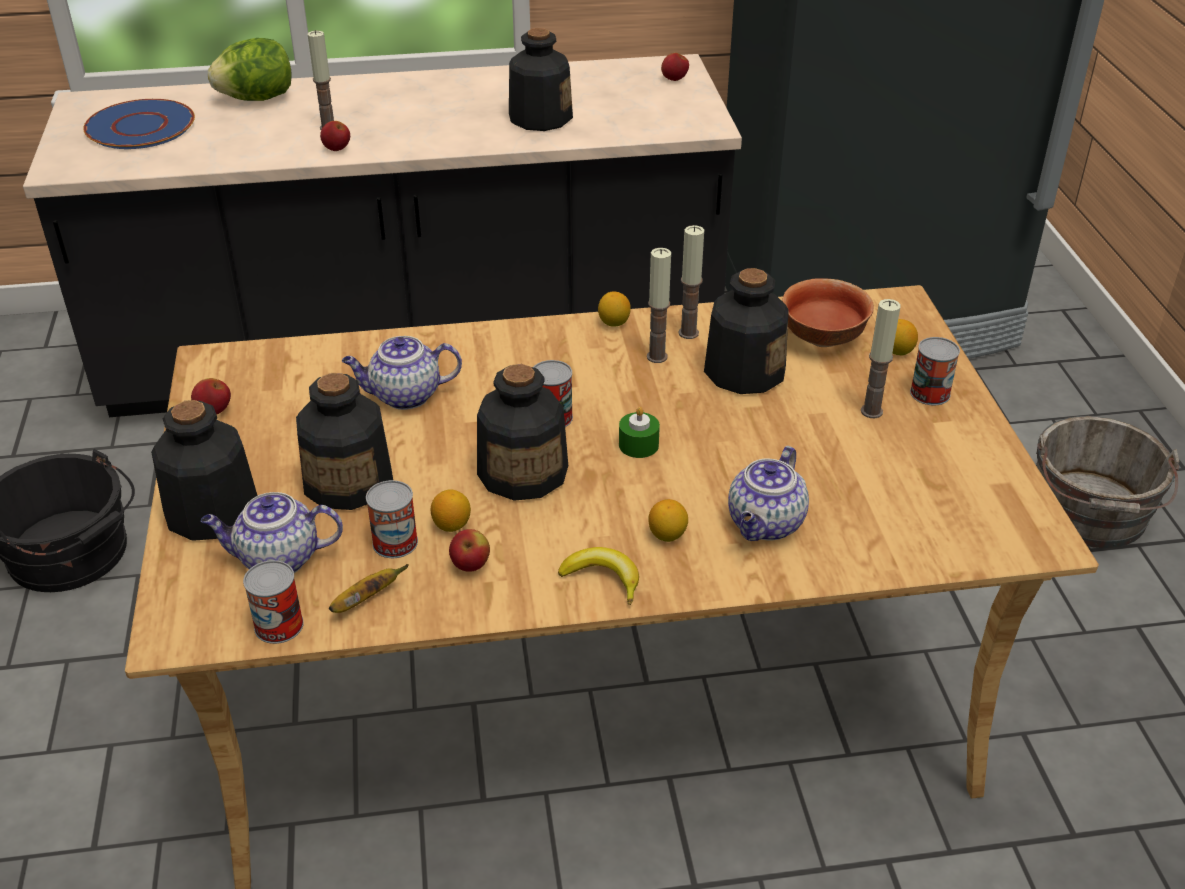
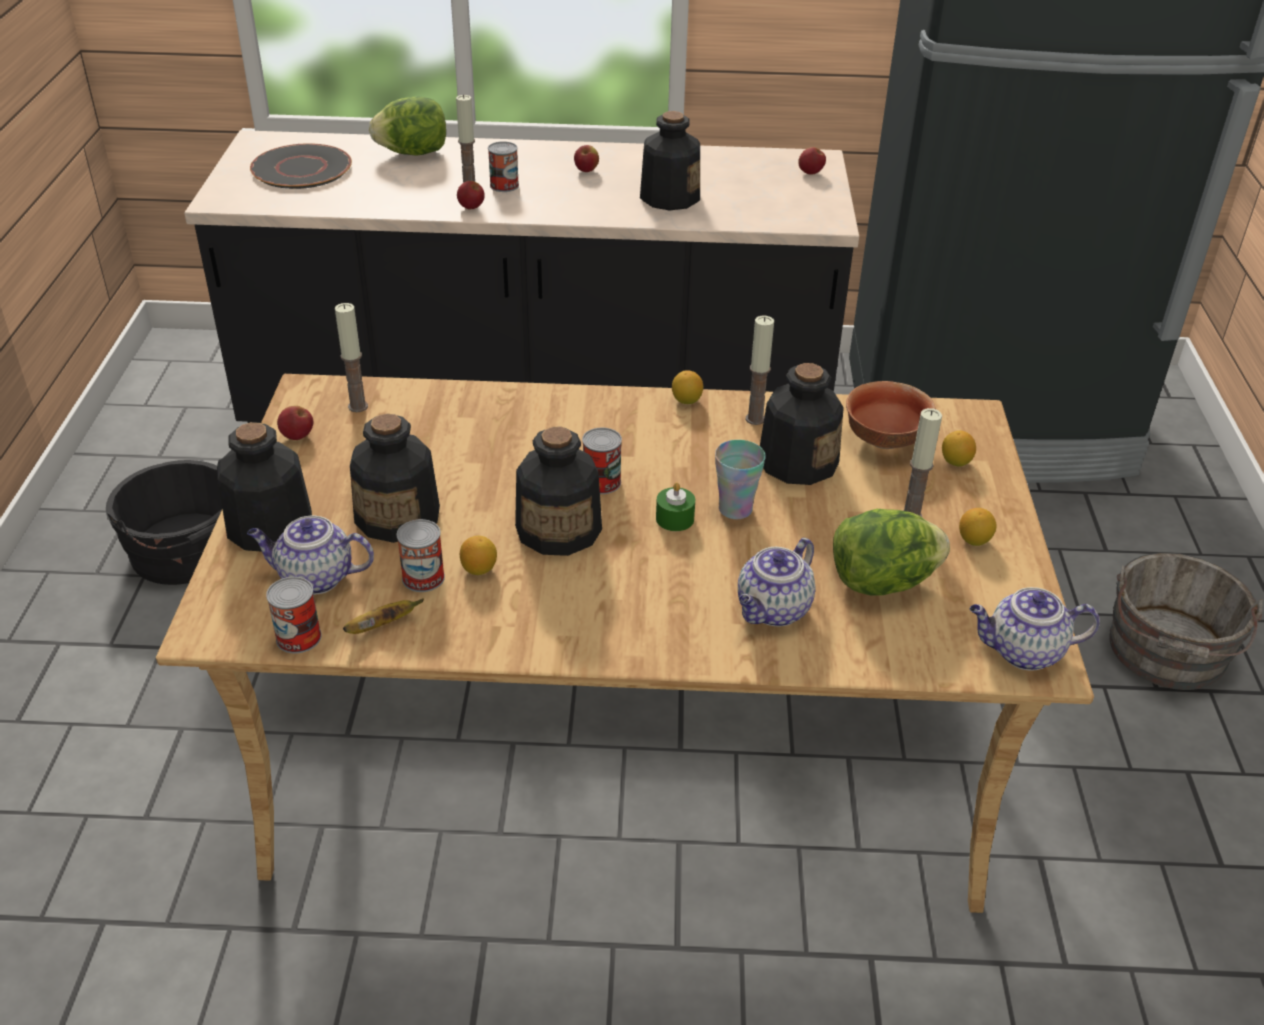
camera: 10 degrees right, 0 degrees up
(140, 127) = (301, 169): blue plate -> black plate
(404, 396) = (471, 444): teapot -> teapot (1022, 652)
(470, 565) = (485, 609): apple -> apple (586, 171)
(603, 579) = (603, 639): banana -> none
(657, 357) = (717, 438): candle -> candle (358, 406)
(667, 535) = (676, 607): lemon -> lemon (974, 540)
(696, 427) = (735, 509): none -> cup
(863, 480) = (882, 582): none -> lettuce
(930, 393) = (975, 507): can -> can (504, 185)

